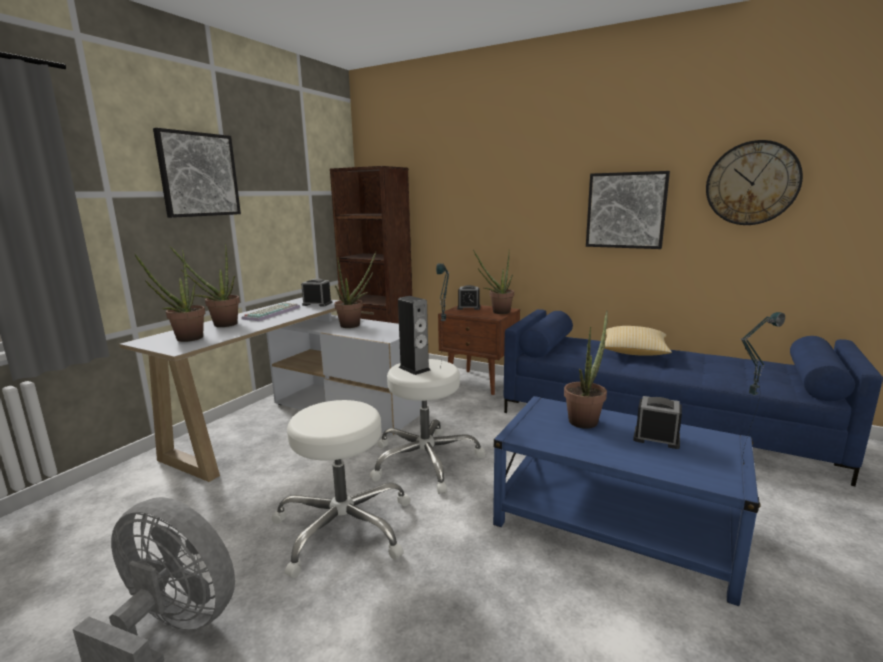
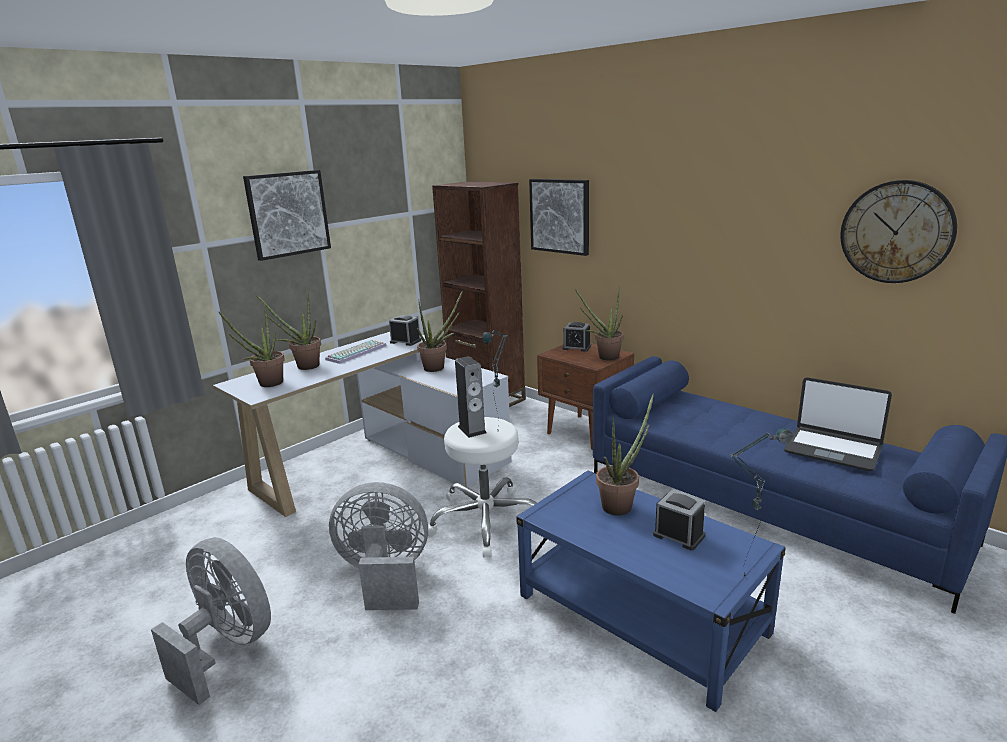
camera: 15 degrees right, 5 degrees up
(343, 527) = (385, 577): white stool -> grey fan
(626, 210) = (750, 251): picture -> picture (560, 216)
(634, 353) = (743, 422): pillow -> none
(718, 365) = (832, 449): none -> laptop

